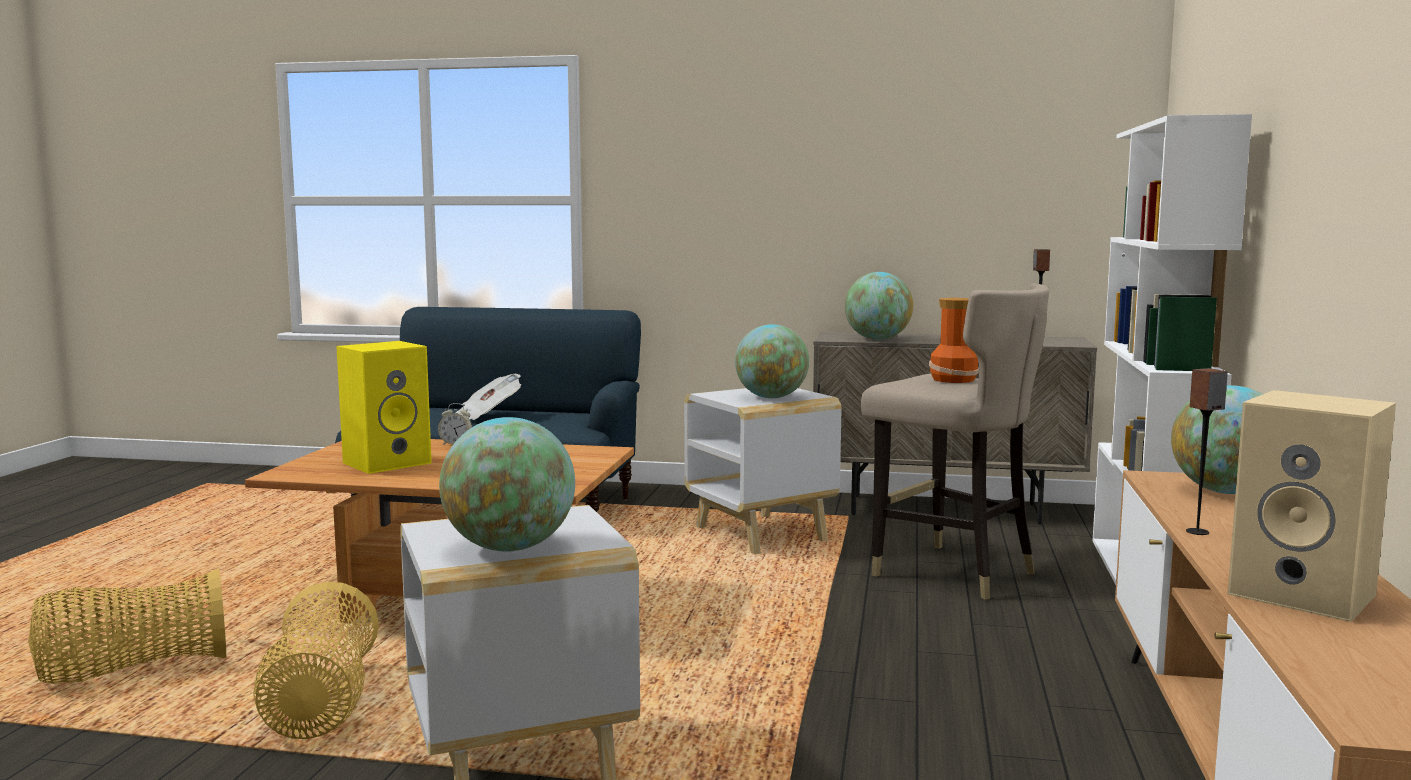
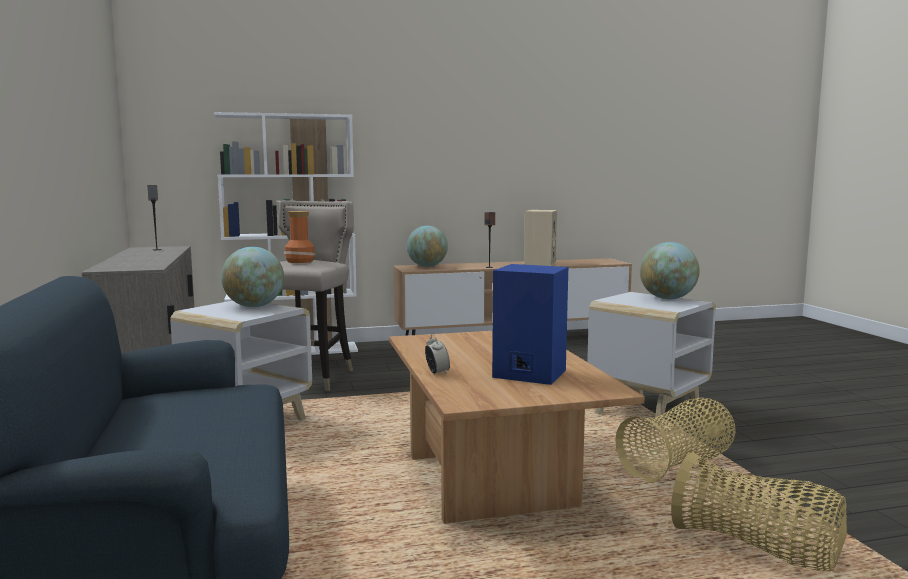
camera: 115 degrees left, 0 degrees up
(388, 462) = (527, 374): yellow speaker -> blue speaker
(486, 417) = (185, 434): newspaper -> none
(878, 339) = (152, 263): globe -> none

